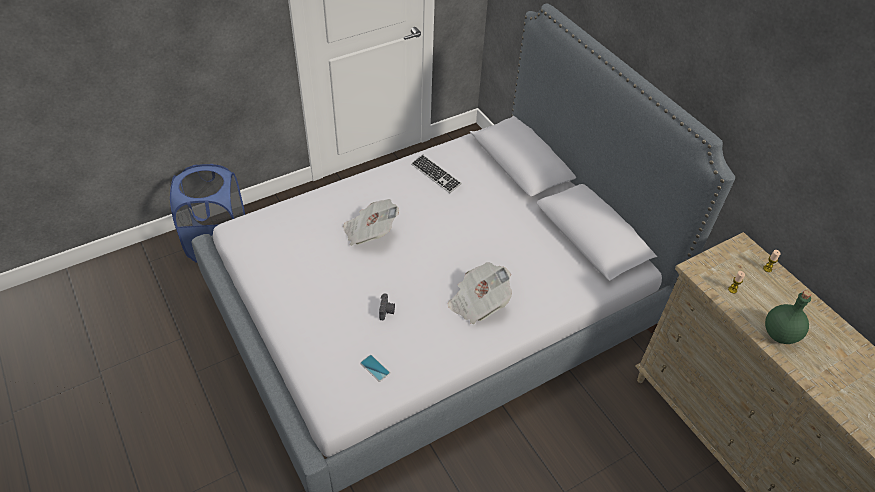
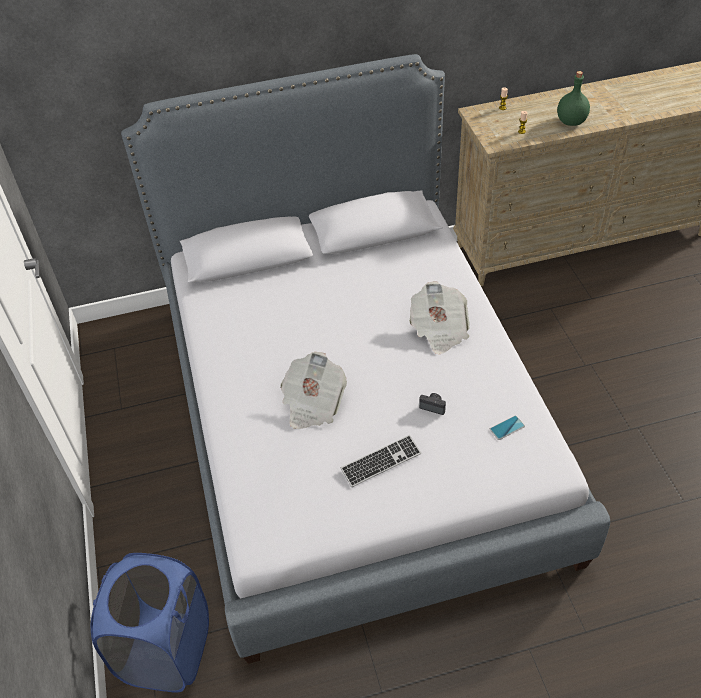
camera: 70 degrees left, 0 degrees up
(436, 175) = (239, 330): keyboard -> keyboard (381, 462)

